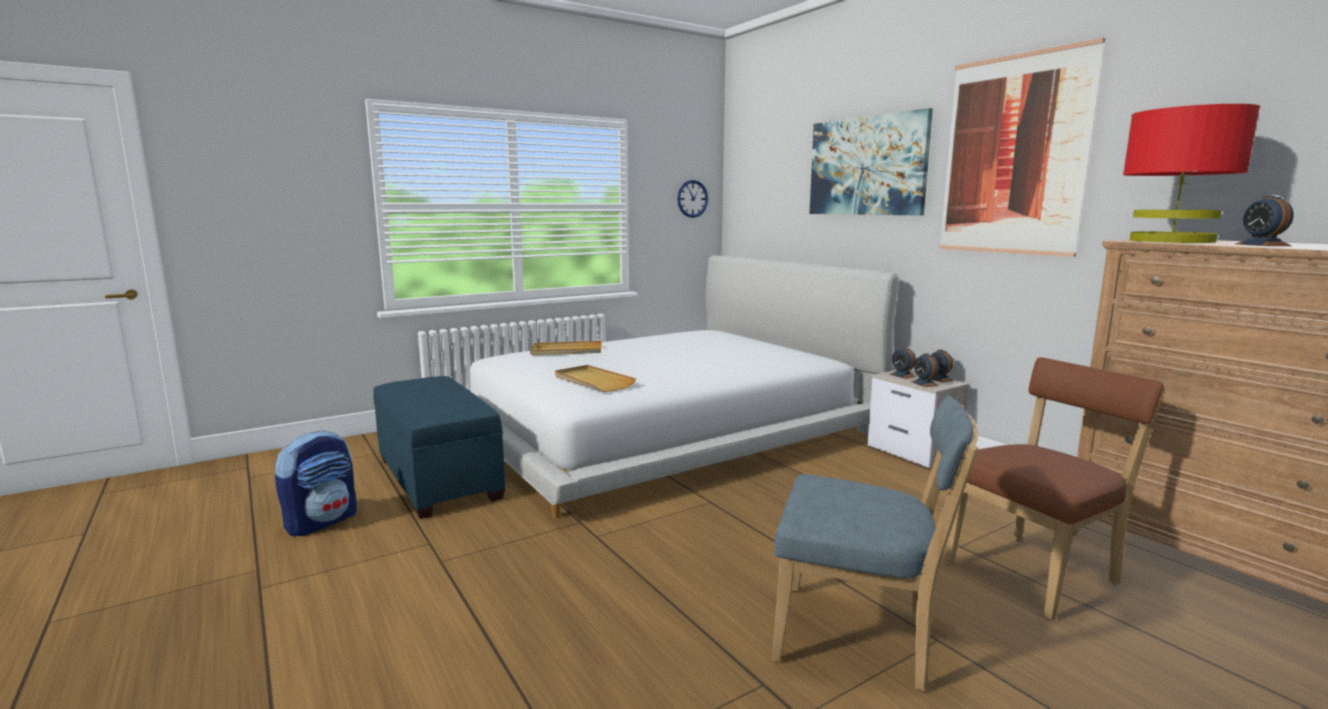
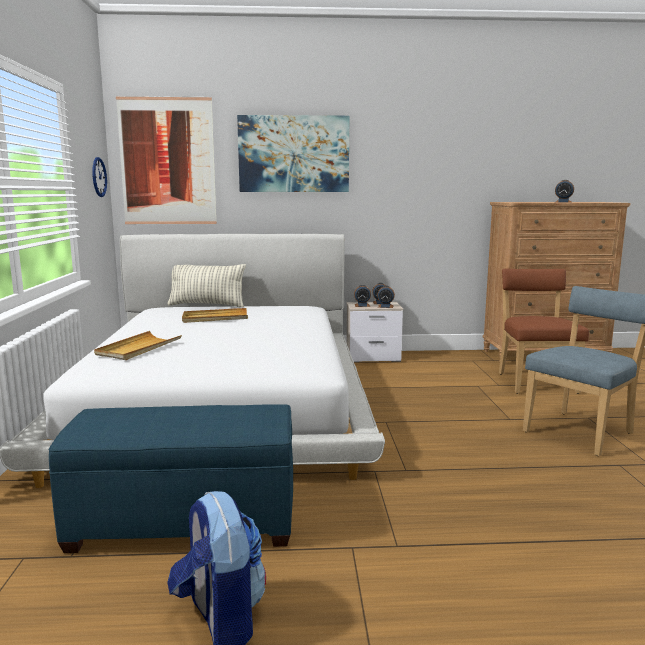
camera: 60 degrees left, 0 degrees up
(593, 381) = (272, 357): beige tray -> beige tray (215, 318)
(745, 336) = (207, 305): none -> pillow
(1013, 155) = (409, 153): picture -> picture (167, 161)
(1171, 241) = (523, 202): red table lamp -> none

